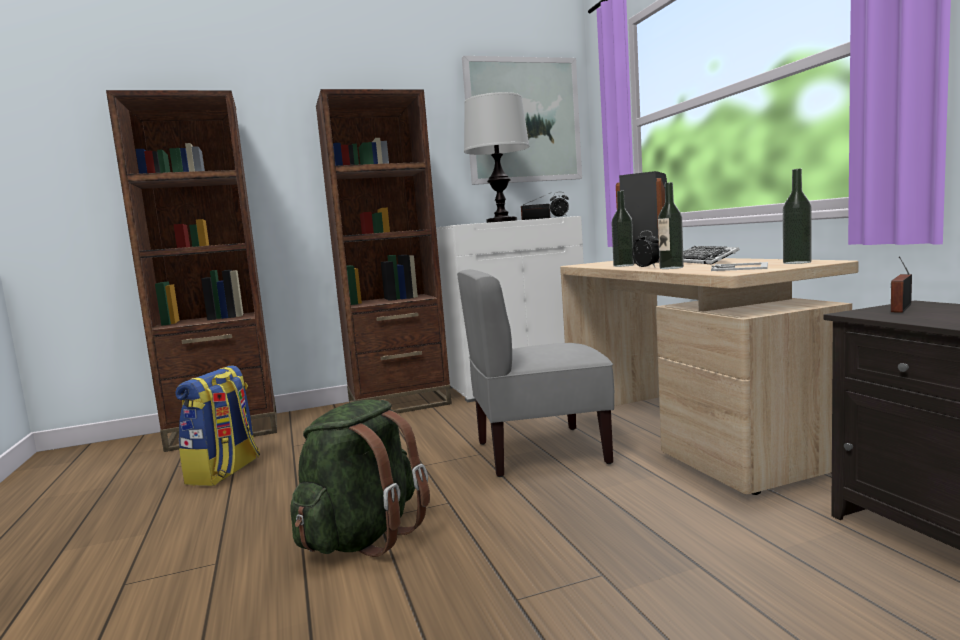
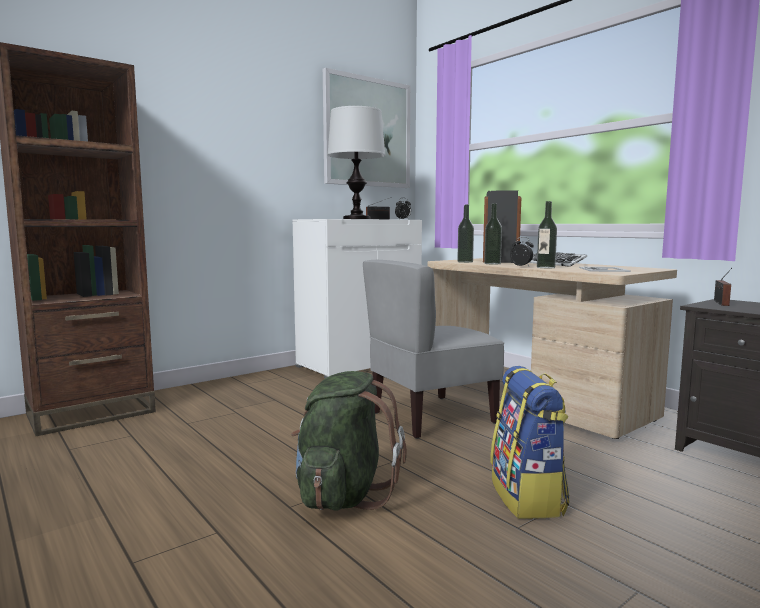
camera: 20 degrees left, 0 degrees up
(225, 472) = (135, 451): backpack -> backpack (528, 497)
(399, 404) = (261, 382): brown bookcase -> none
(797, 262) = (636, 268): bottle -> bottle (465, 262)

